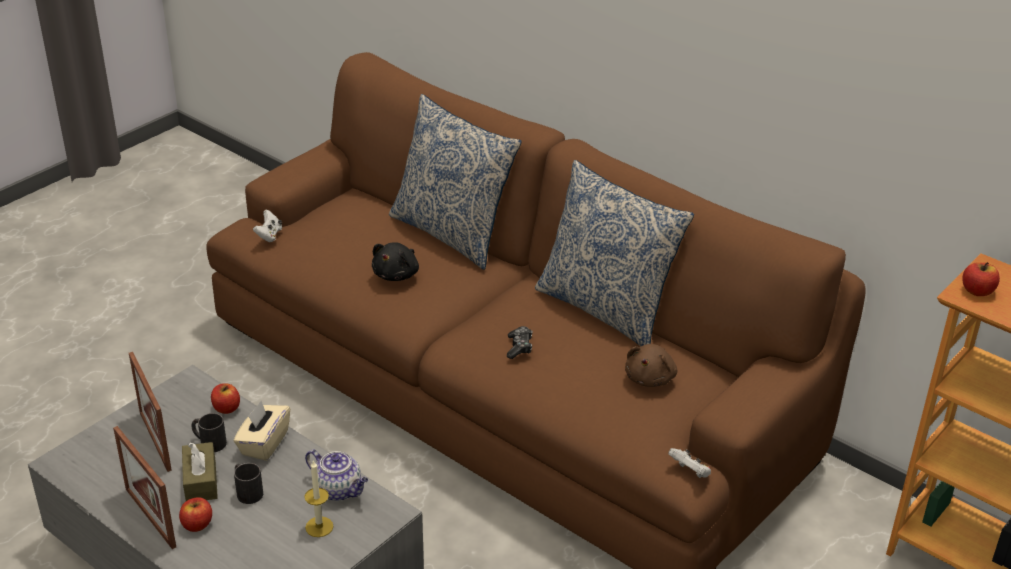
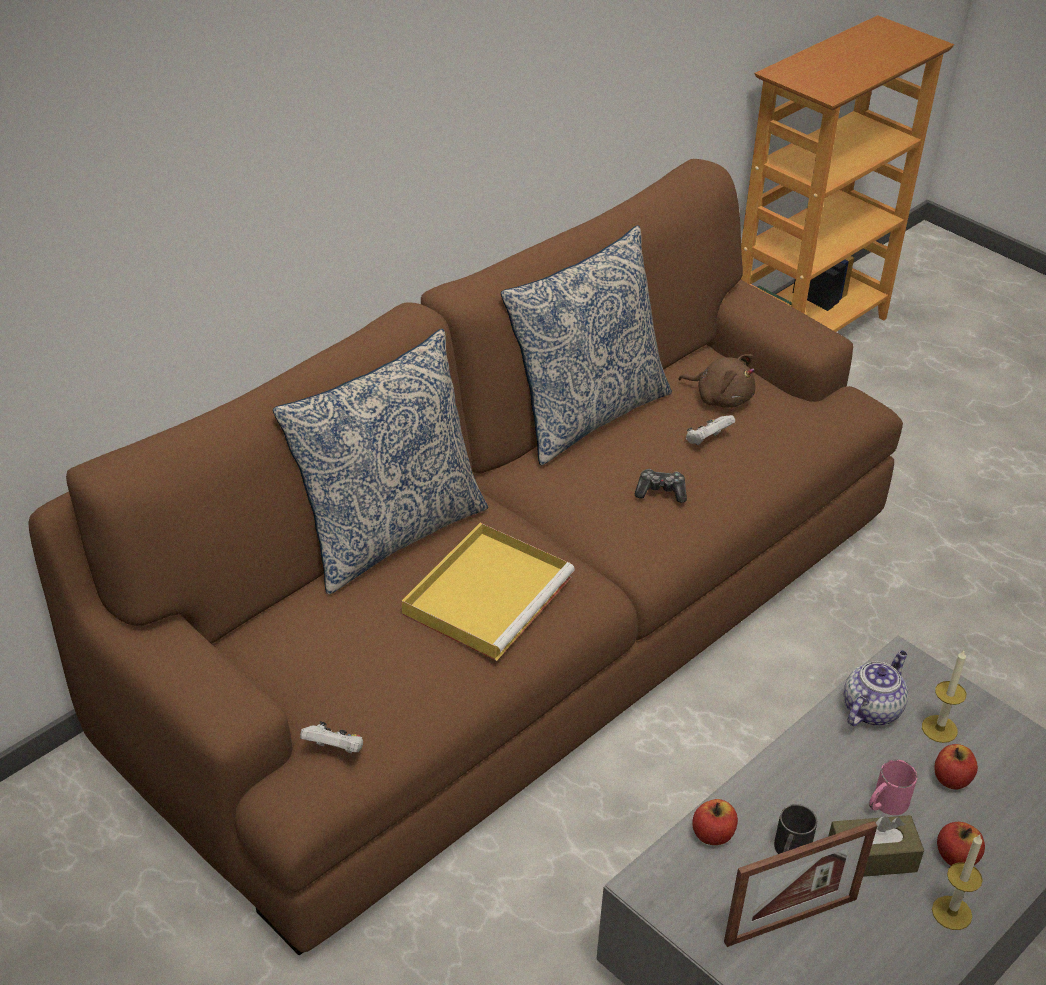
camera: 85 degrees left, 5 degrees up
(150, 517) = (951, 913): picture frame -> candle
(247, 491) = (885, 804): black mug -> pink mug
(264, 443) = (788, 788): beige tissue box -> none
(397, 274) = (488, 593): black plush toy -> yellow tray
(690, 472) = (858, 401): white game controller -> white game controller (707, 441)
(977, 291) = (820, 86): apple -> apple (951, 779)

